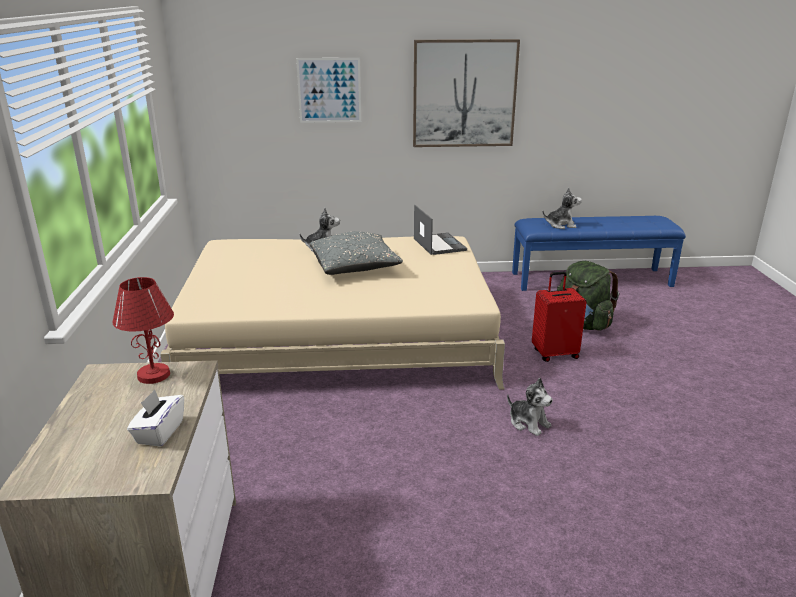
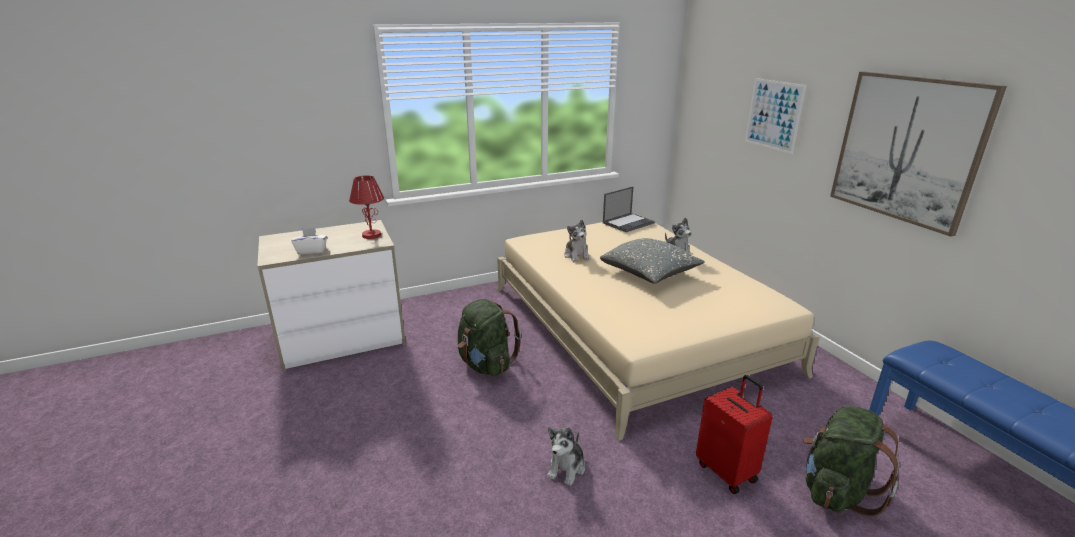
camera: 70 degrees right, 0 degrees up
(338, 440) = (486, 365): none -> green backpack
(439, 244) = (761, 301): laptop -> laptop (628, 223)
(561, 225) = (960, 374): plush toy -> plush toy (576, 256)

